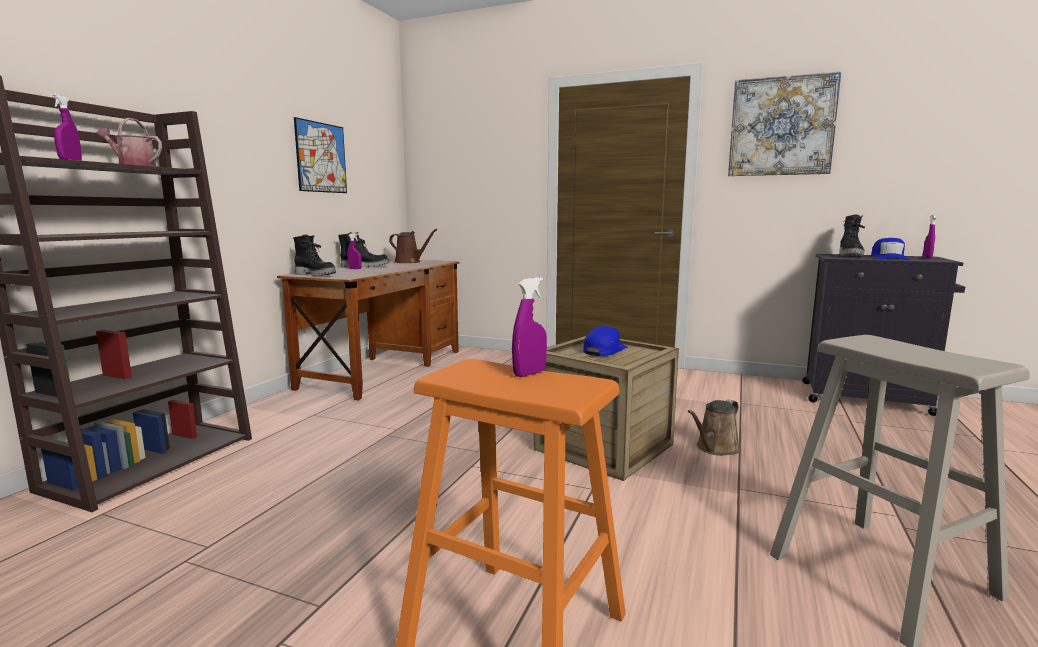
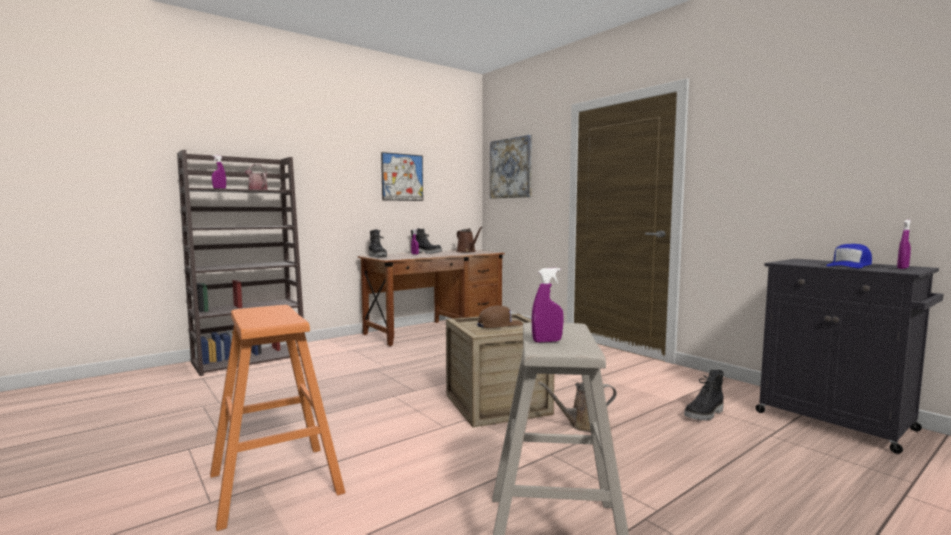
camera: 30 degrees right, 5 degrees down
(529, 373) = (284, 314): purple spray bottle -> purple spray bottle (547, 341)
(604, 350) = (499, 325): blue cap -> brown cap
(781, 126) = (759, 131): picture -> picture (511, 168)
(850, 256) = (815, 262): black boot -> black boot (705, 414)

